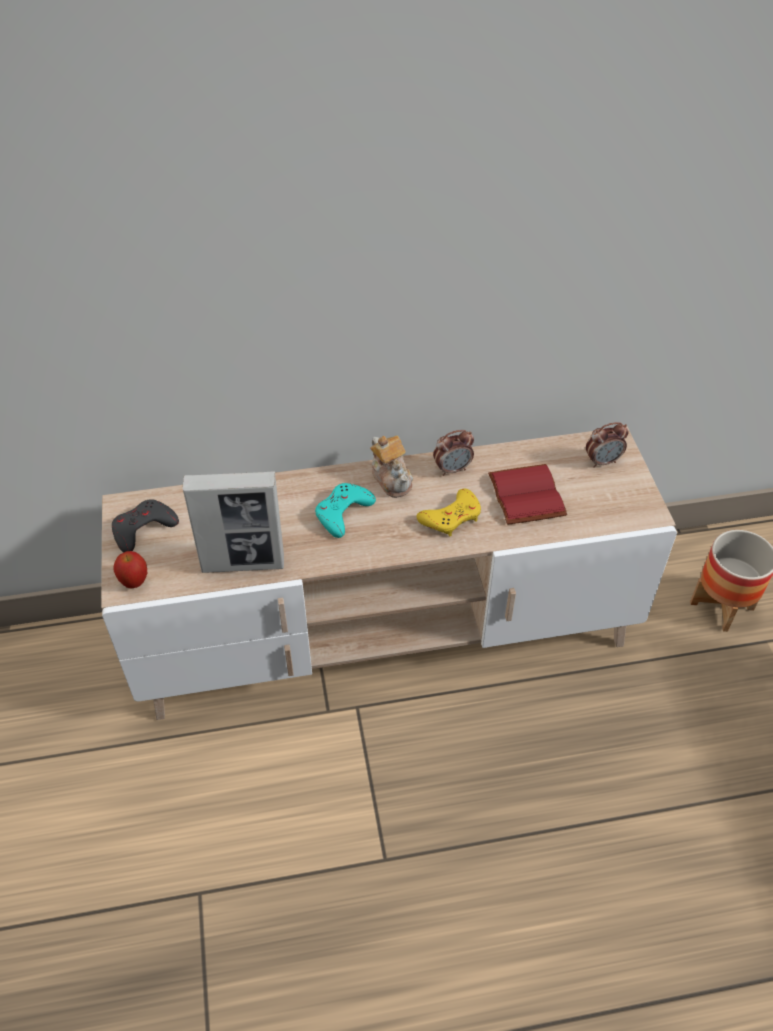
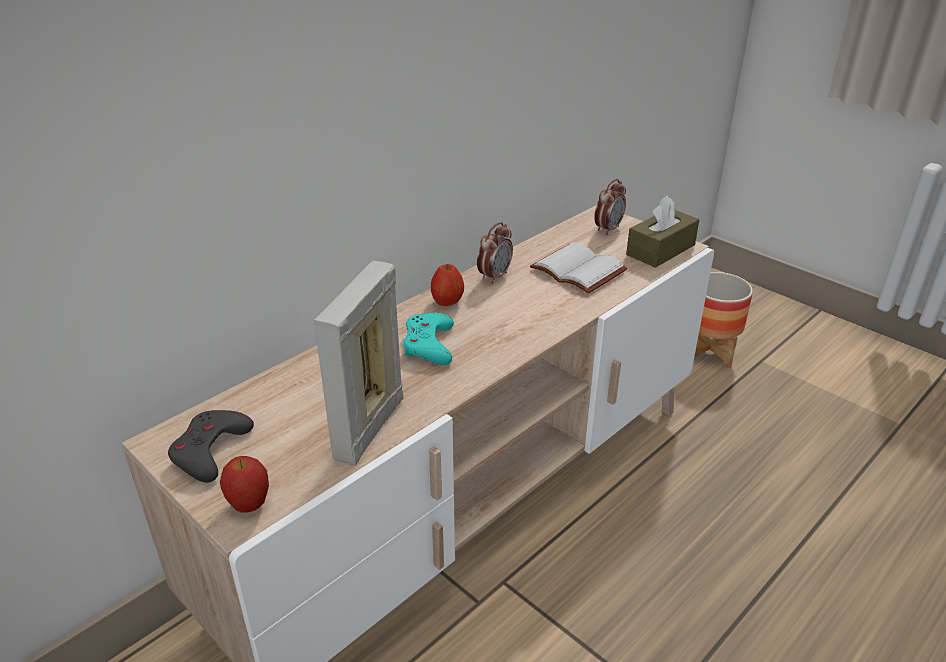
camera: 35 degrees left, 15 degrees down
(243, 564) = (369, 429): picture frame -> picture frame turned 150 degrees clockwise
(392, 478) = (447, 302): teapot -> apple
(451, 517) = (534, 308): yellow game controller -> none
(524, 495) = (575, 271): red book -> white book
(623, 508) = (660, 250): none -> brown tissue box

